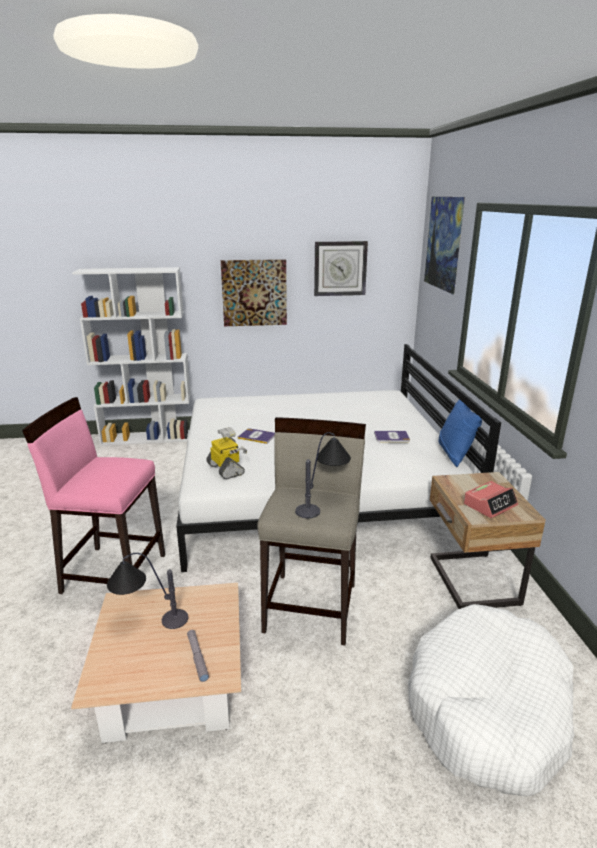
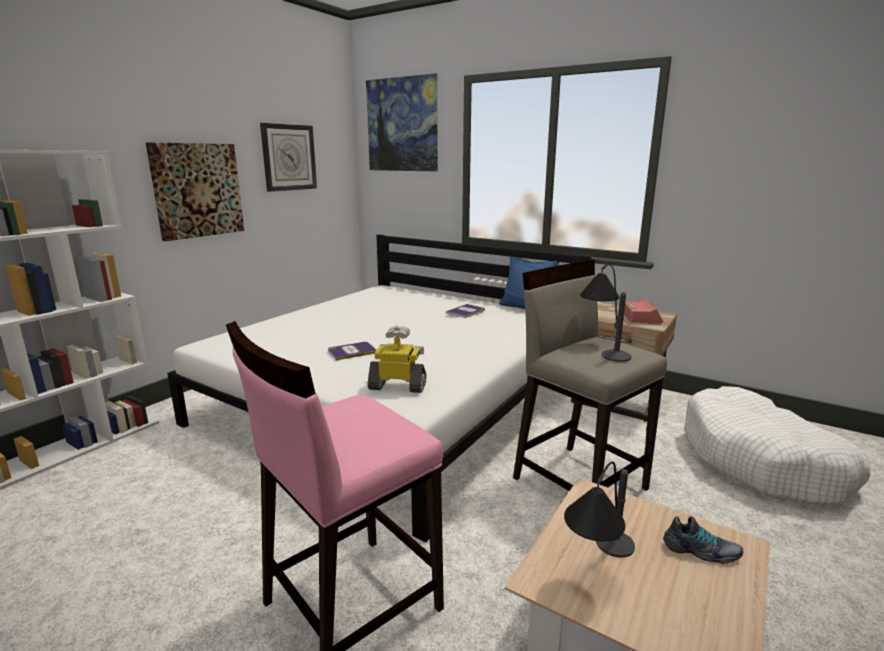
camera: 50 degrees left, 5 degrees down
(197, 658) = (701, 551): grey flashlight -> shoe

